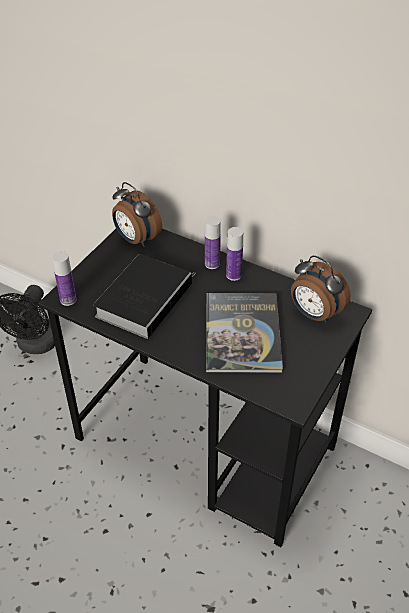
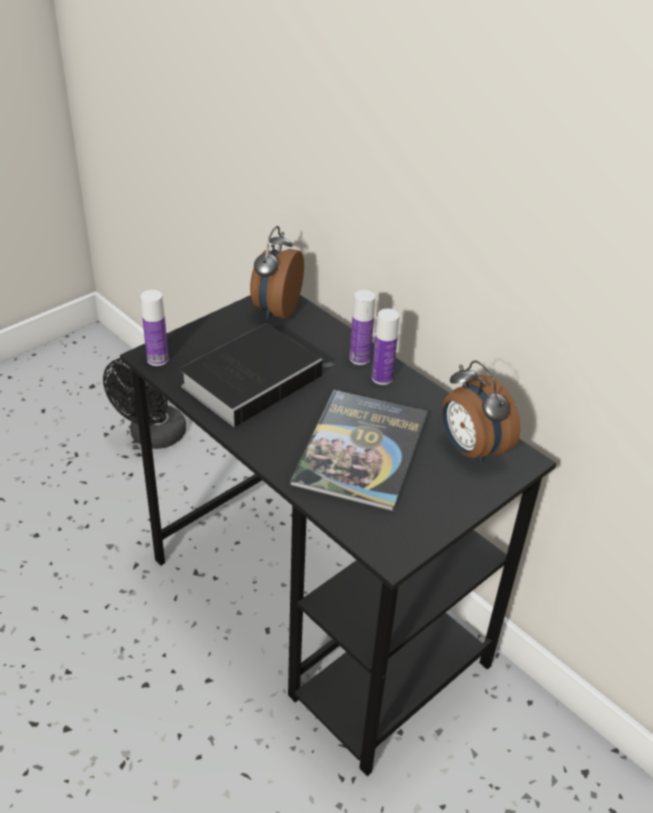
camera: 15 degrees right, 5 degrees down
(136, 239) = (275, 310): alarm clock -> alarm clock turned 45 degrees clockwise

